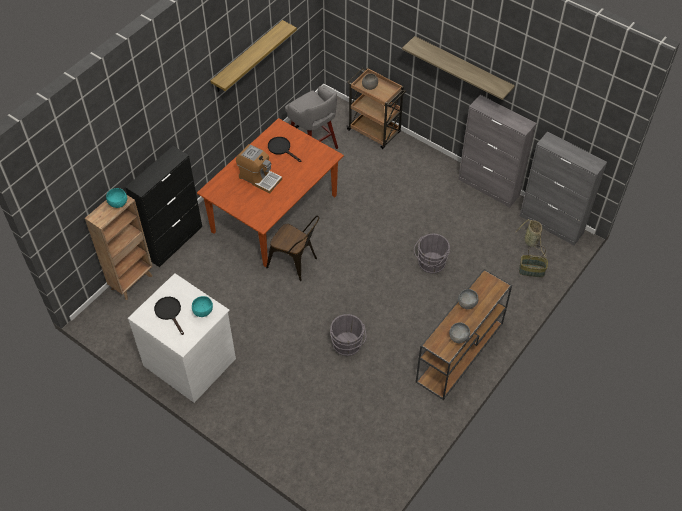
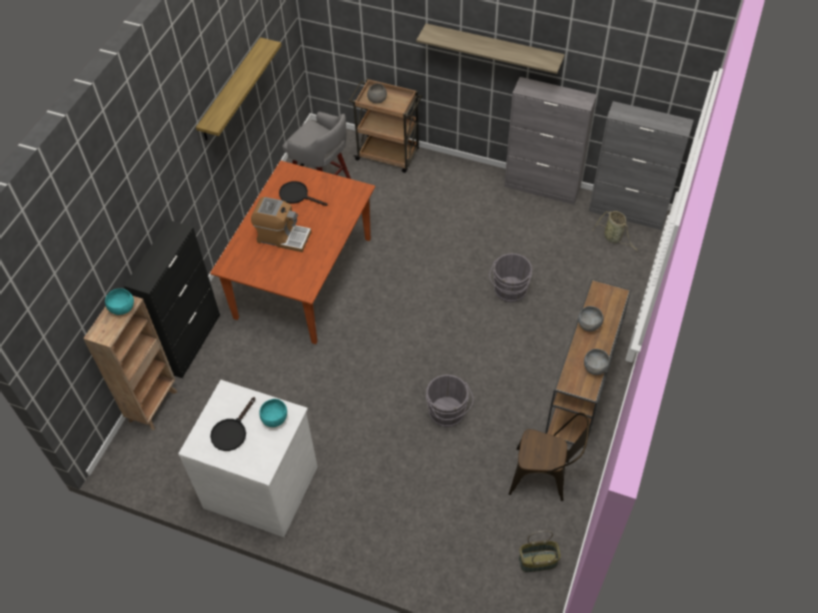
camera: 15 degrees left, 0 degrees up
(170, 312) = (231, 431): black frying pan -> black frying pan turned 105 degrees counterclockwise
(296, 263) = (350, 330): brown chair -> brown chair (544, 477)
(531, 271) = (626, 270): basket -> basket (537, 561)

